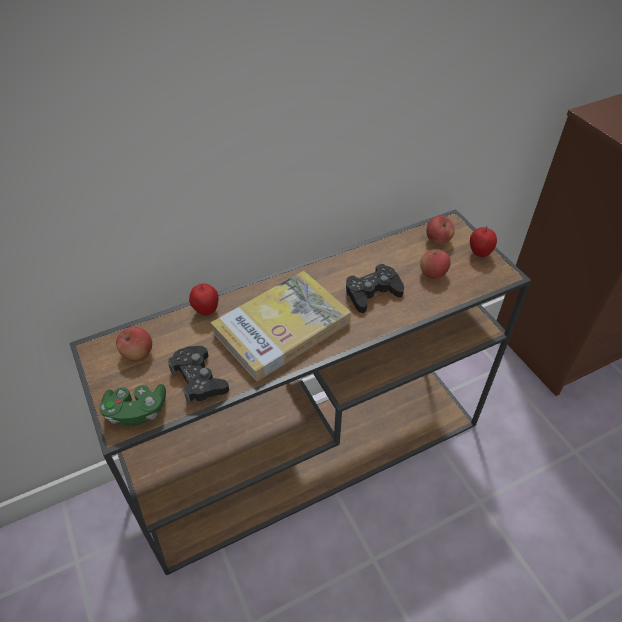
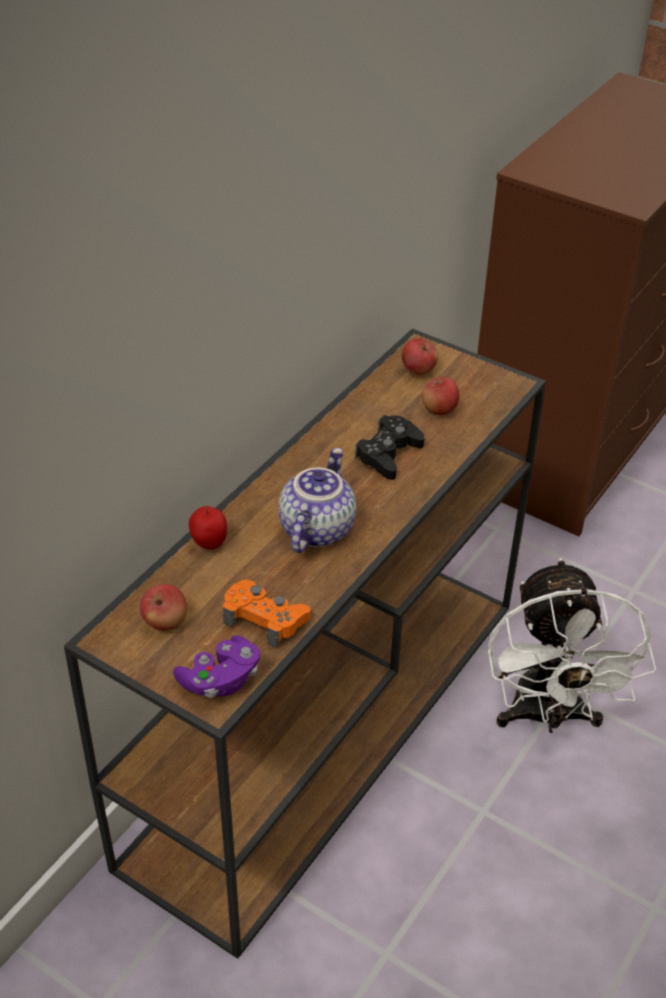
camera: 30 degrees left, 5 degrees down
(136, 411) = (220, 680): green game controller -> purple game controller
(199, 379) = (265, 618): black game controller -> orange game controller
(281, 327) = (315, 528): book -> teapot
(457, 514) = (547, 717): none -> white fan
(479, 253) = (473, 370): apple -> none

